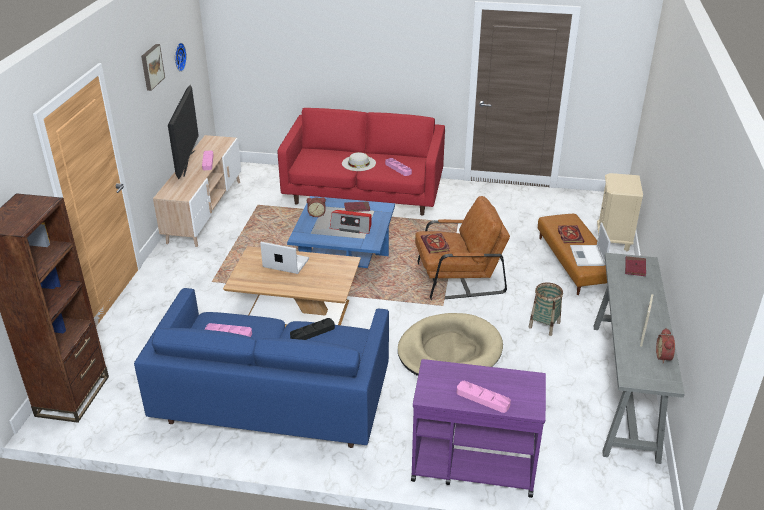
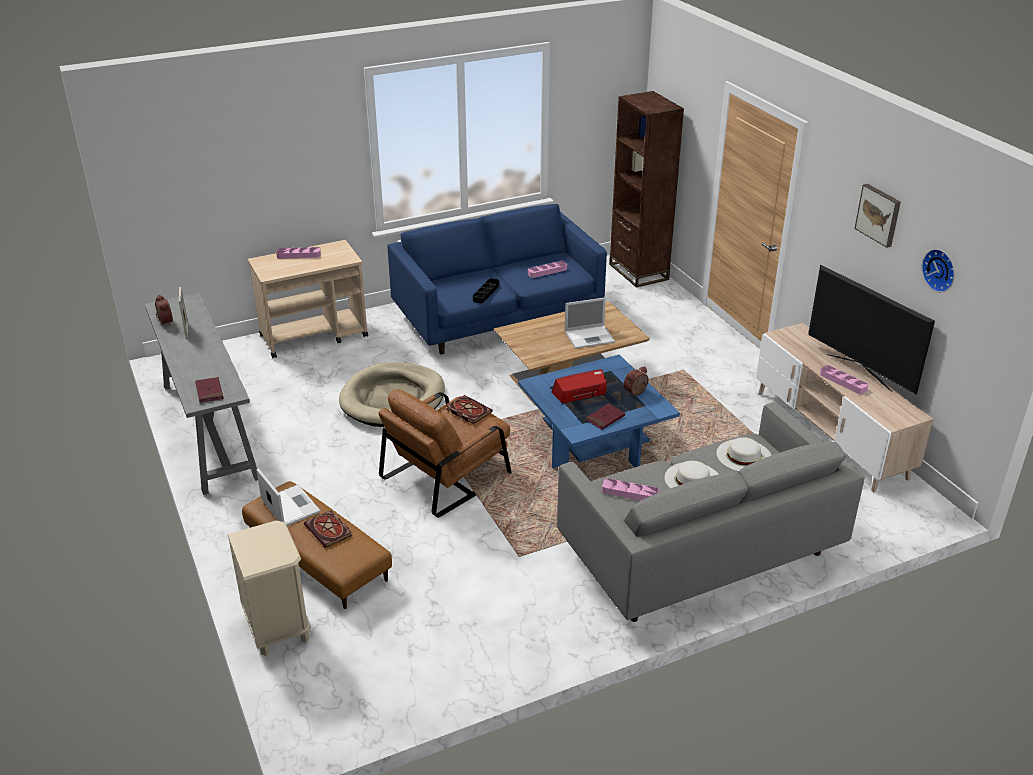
camera: 145 degrees right, 0 degrees up
(316, 163) = (743, 455): none -> white hat
(364, 193) = (698, 552): red sofa -> grey sofa
(472, 465) = (314, 336): purple cart -> beige cart
(544, 325) = (315, 459): basket -> none

